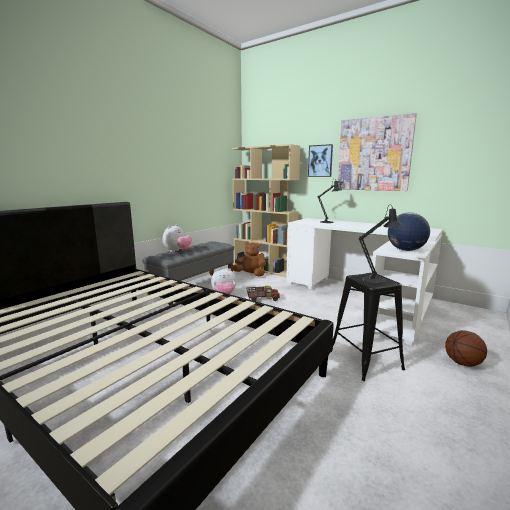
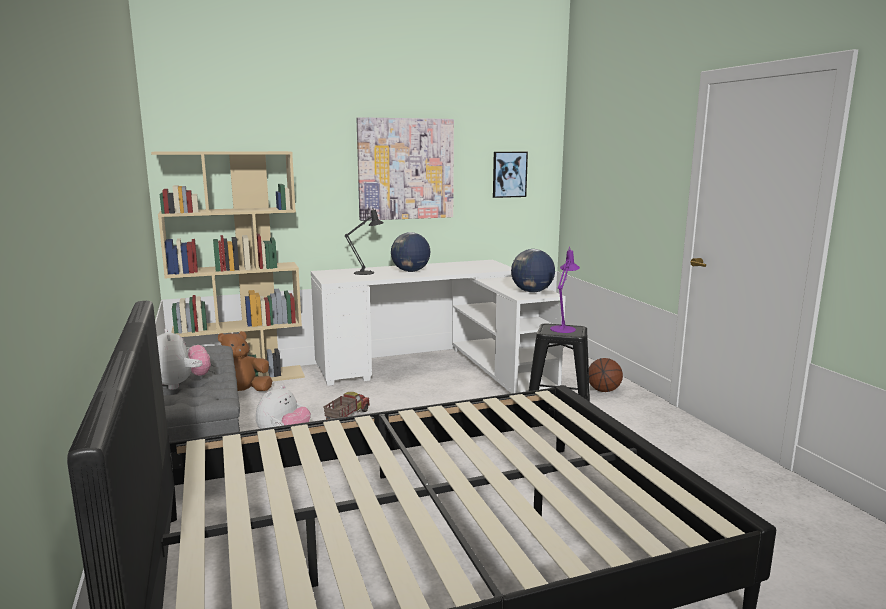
camera: 55 degrees left, 0 degrees up
(320, 161) = (325, 177): picture -> picture (509, 174)
(354, 225) = (410, 271): none -> globe
(377, 279) = (563, 328): black table lamp -> purple table lamp

